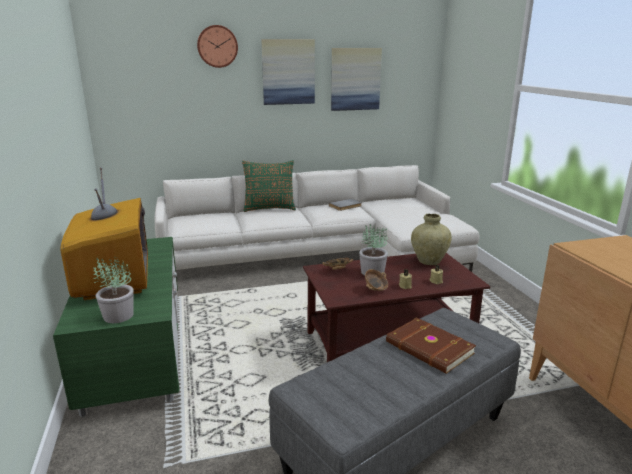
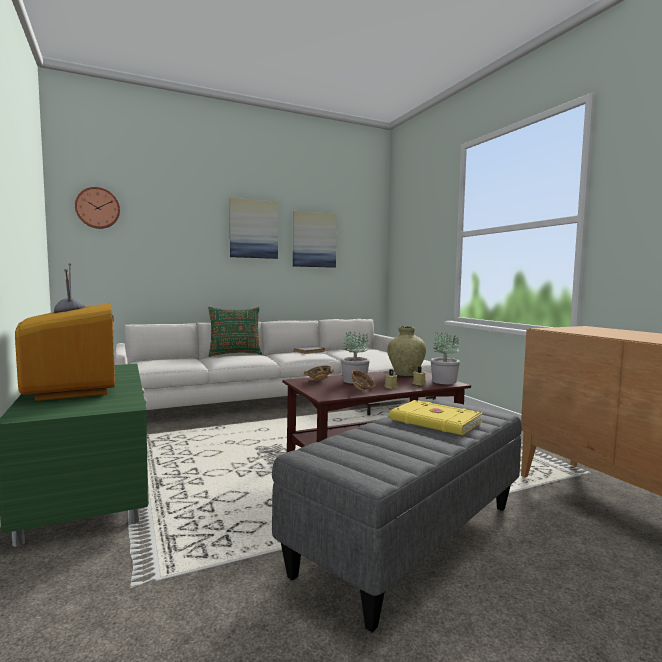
camera: 10 degrees left, 15 degrees down
(117, 316) = (79, 409): potted plant -> potted plant (444, 381)
(217, 46) = (187, 201): wall clock -> wall clock (97, 208)
(429, 348) = (435, 421): brown book -> yellow book

